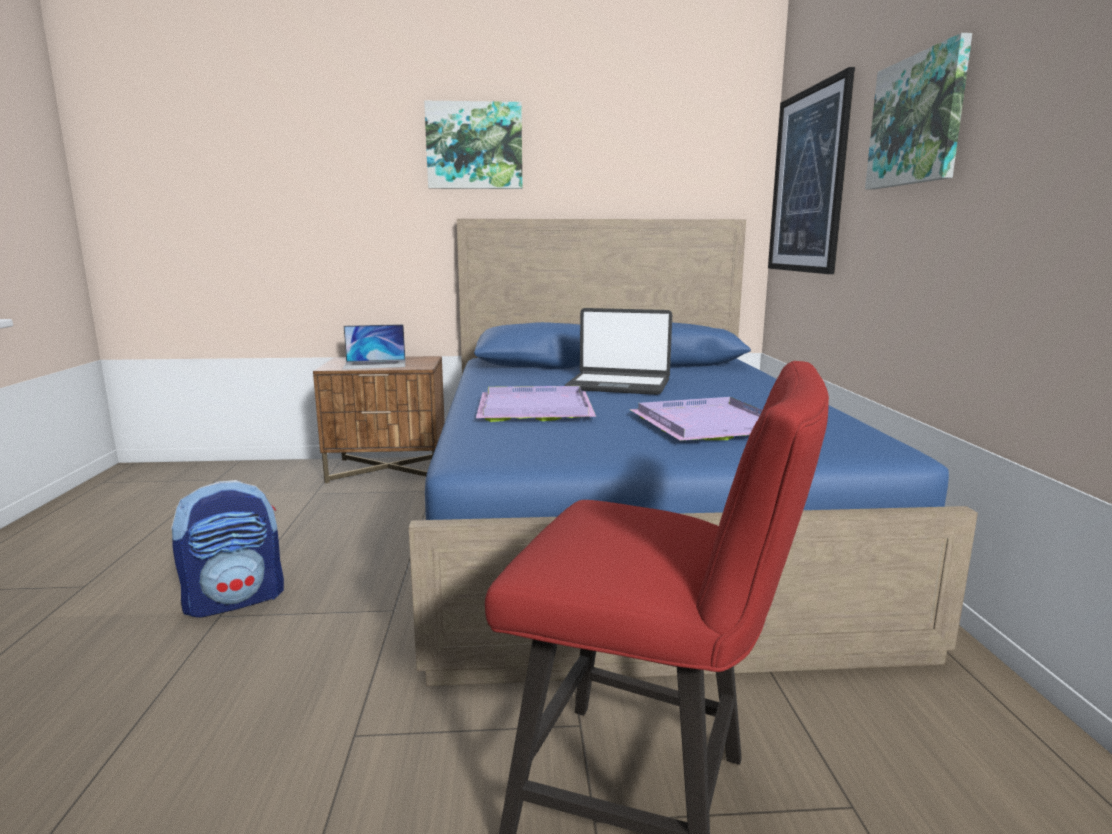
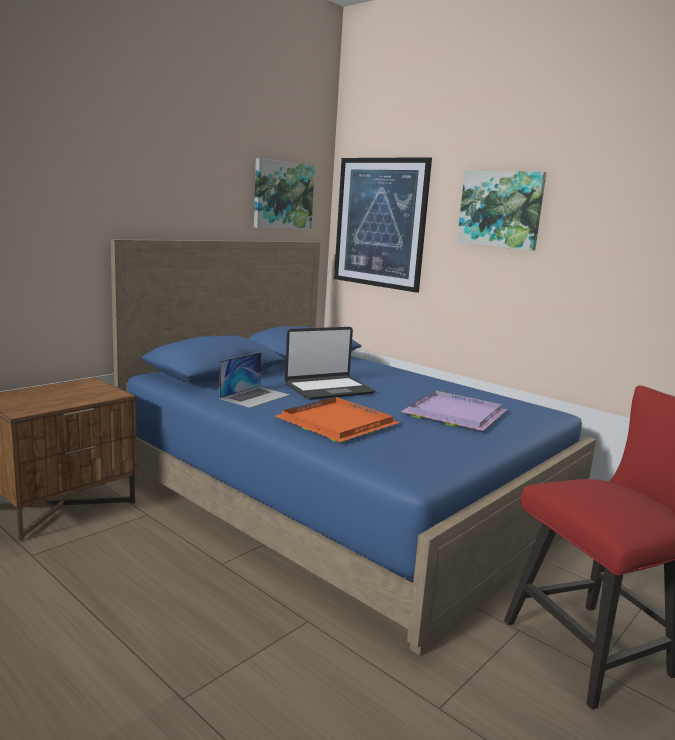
camera: 45 degrees left, 0 degrees up
(236, 600) = (168, 679): backpack -> none
(375, 364) = (59, 399): laptop -> laptop (255, 396)
(474, 146) = (125, 168): picture -> picture (282, 195)
(533, 409) = (337, 424): purple tray -> orange tray

